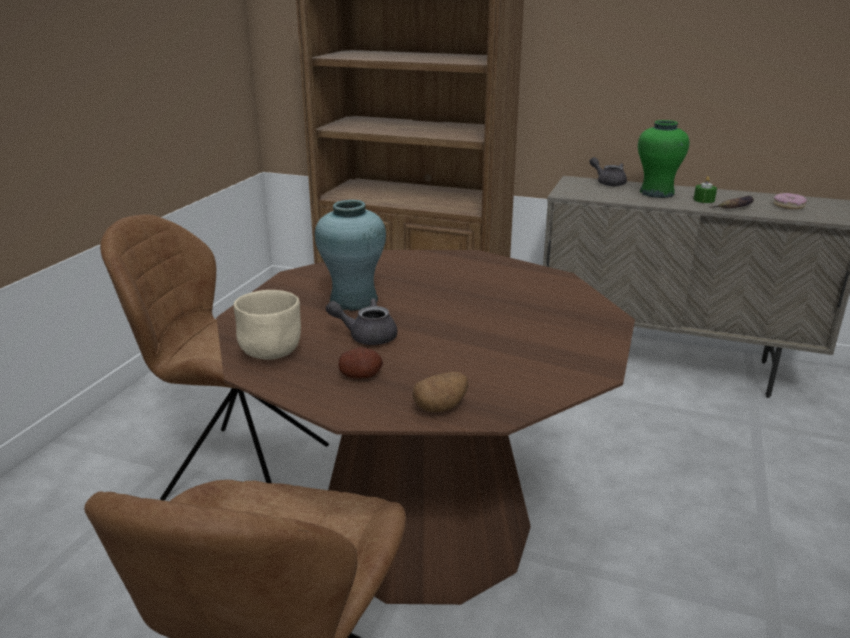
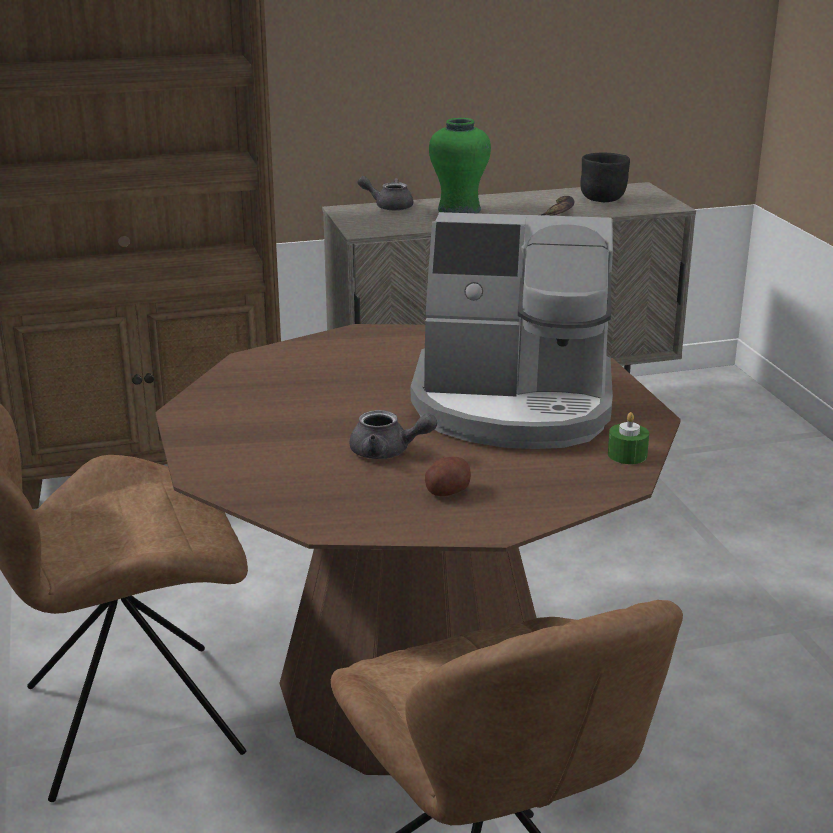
camera: 35 degrees left, 0 degrees up
(272, 354) = (317, 502): beige bowl -> none
(354, 301) = (310, 420): turquoise vase -> none
(366, 336) = (387, 452): grey teapot -> grey teapot turned 135 degrees counterclockwise
(441, 407) = (567, 493): potato -> none
(501, 332) = (514, 406): none -> coffee machine
(704, 200) = (517, 209): green candle -> green candle (627, 455)
(788, 206) = (603, 200): donut -> black bowl

